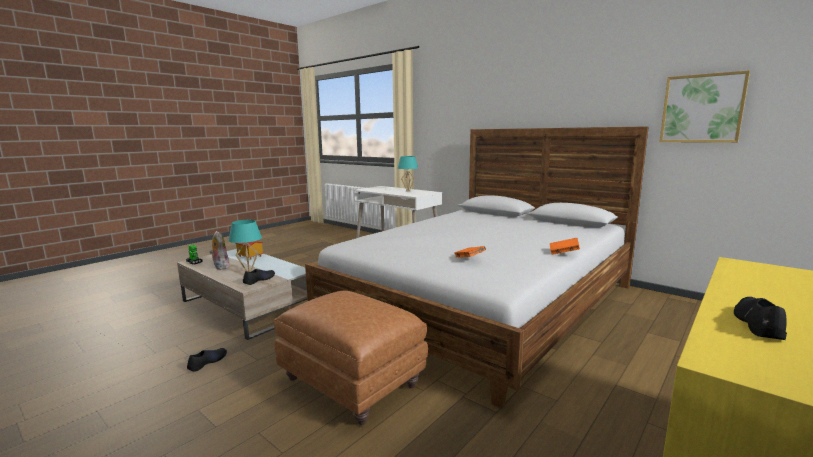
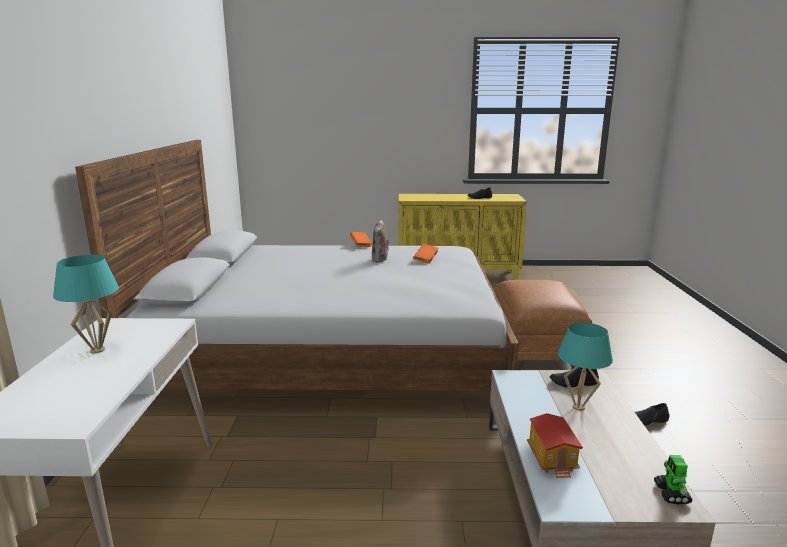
camera: 130 degrees left, 5 degrees up
(220, 267) = (619, 445): plush toy -> plush toy (380, 260)
(702, 108) = (203, 121): picture -> none

